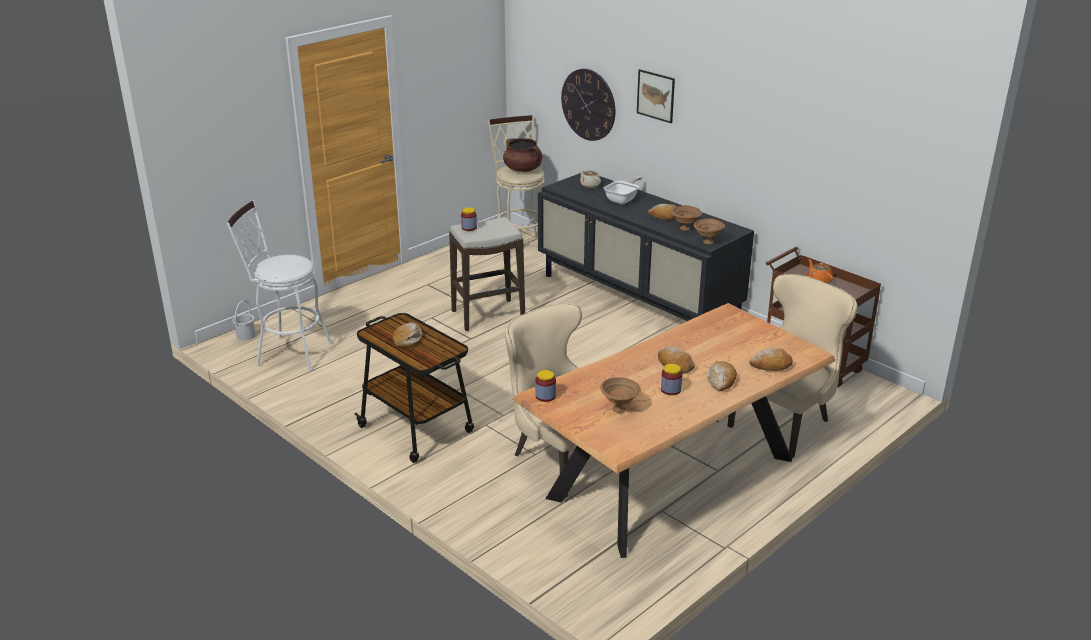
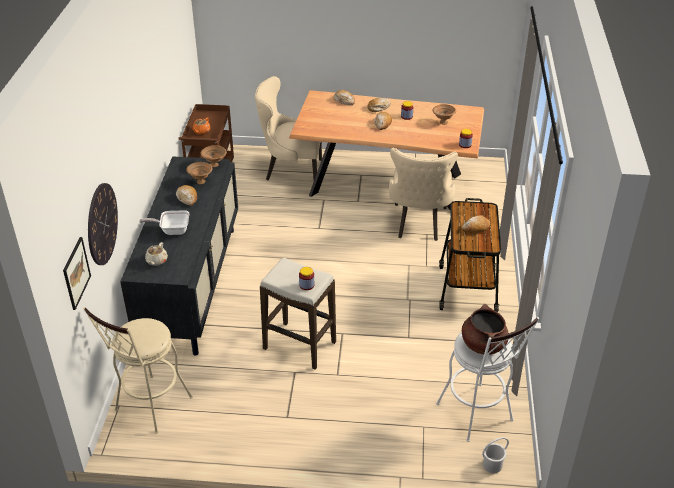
camera: 130 degrees left, 10 degrees up
(523, 169) = (139, 332): brown cooking pot -> brown cooking pot (483, 344)
(656, 96) = (124, 144): picture -> picture (76, 273)

